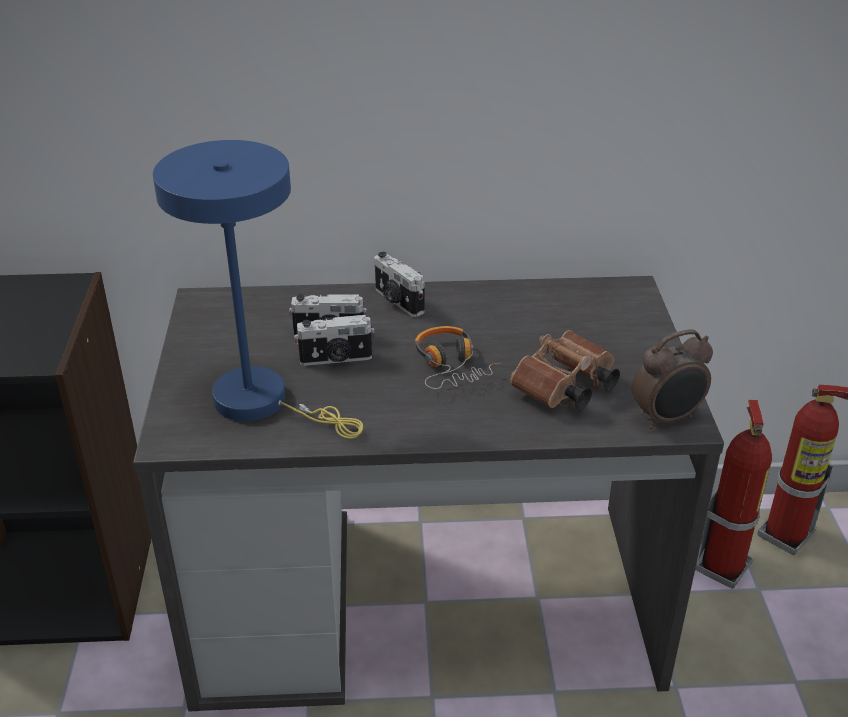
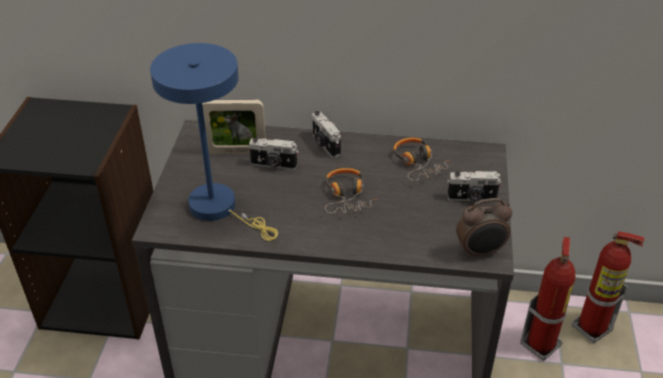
camera: 10 degrees right, 5 degrees up
(266, 323) = (235, 151): none -> picture frame
(336, 359) = (274, 183): camera -> camera (472, 198)
(540, 312) = (418, 163): none -> headphones
(563, 389) = (417, 222): brown binoculars -> none

